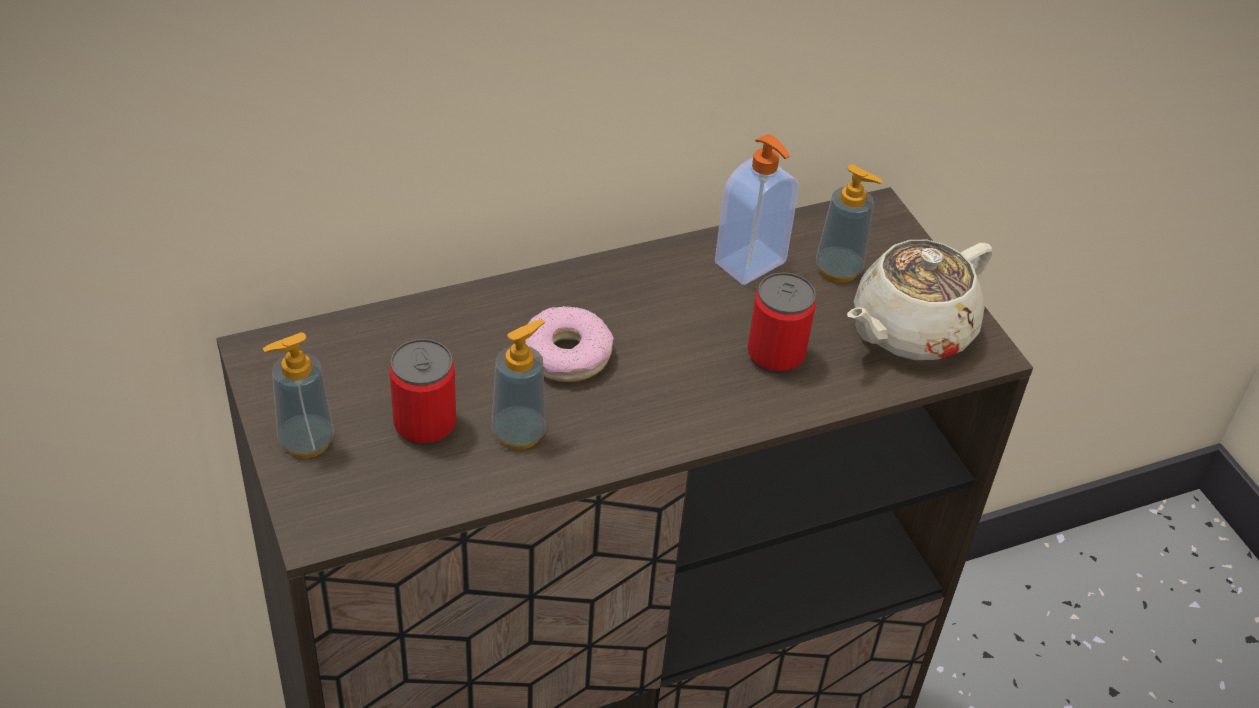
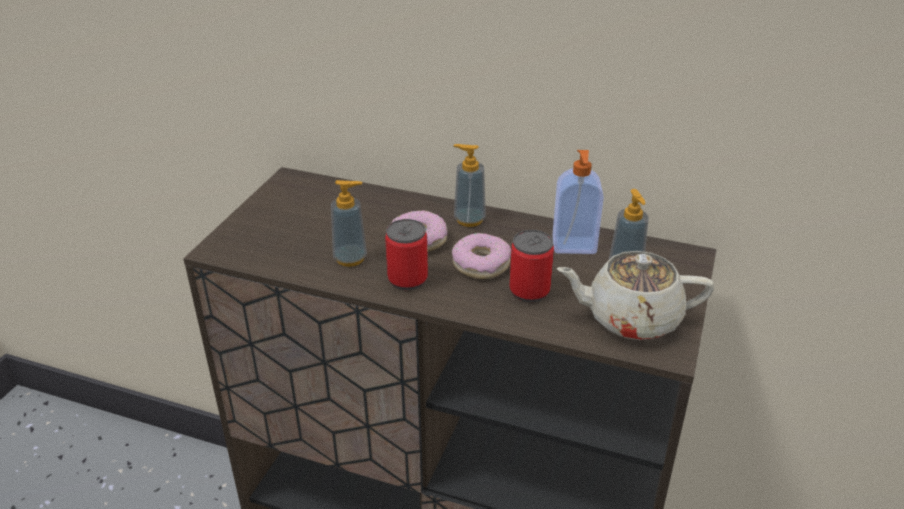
camera: 45 degrees right, 10 degrees down
(306, 441) = (259, 217): soap dispenser -> soap dispenser (469, 220)
(425, 425) = (314, 235): can -> can (407, 279)
(682, 349) = (481, 264): none -> donut

